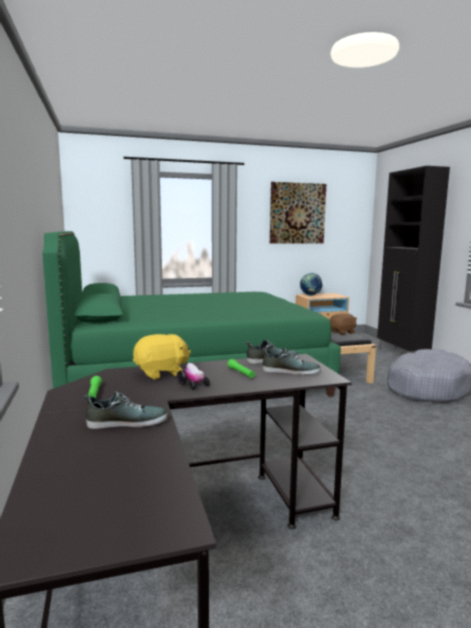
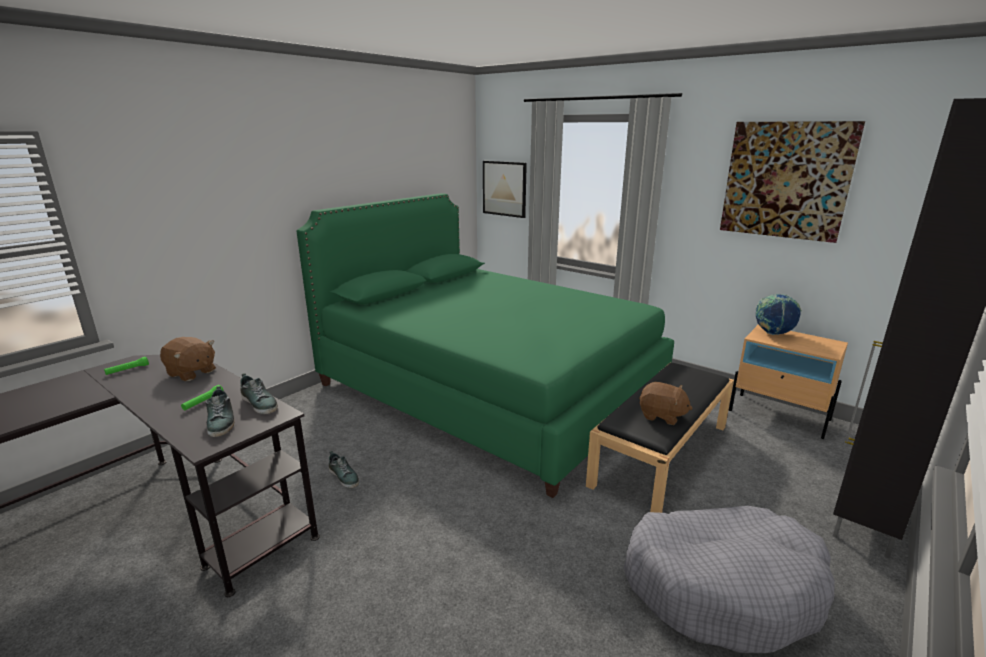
camera: 55 degrees right, 10 degrees up
(99, 229) = (504, 188): none -> picture
(127, 422) = (62, 399): shoe -> shoe (344, 476)
(161, 373) = (191, 373): yellow plush toy -> brown plush toy
(193, 385) = (159, 394): toy car -> none

